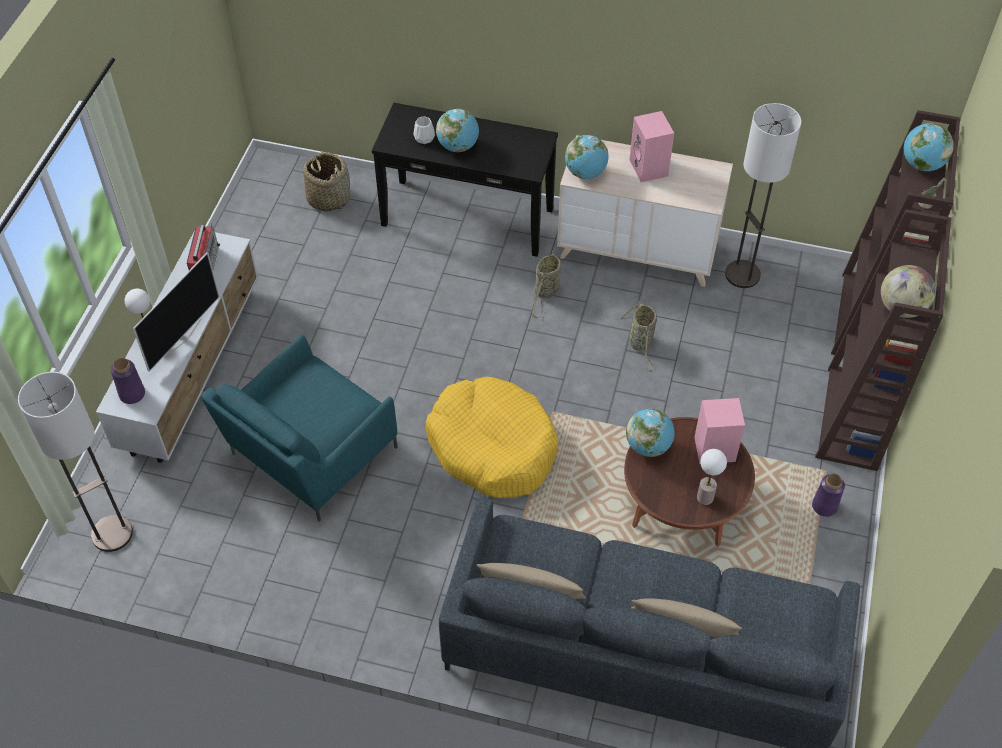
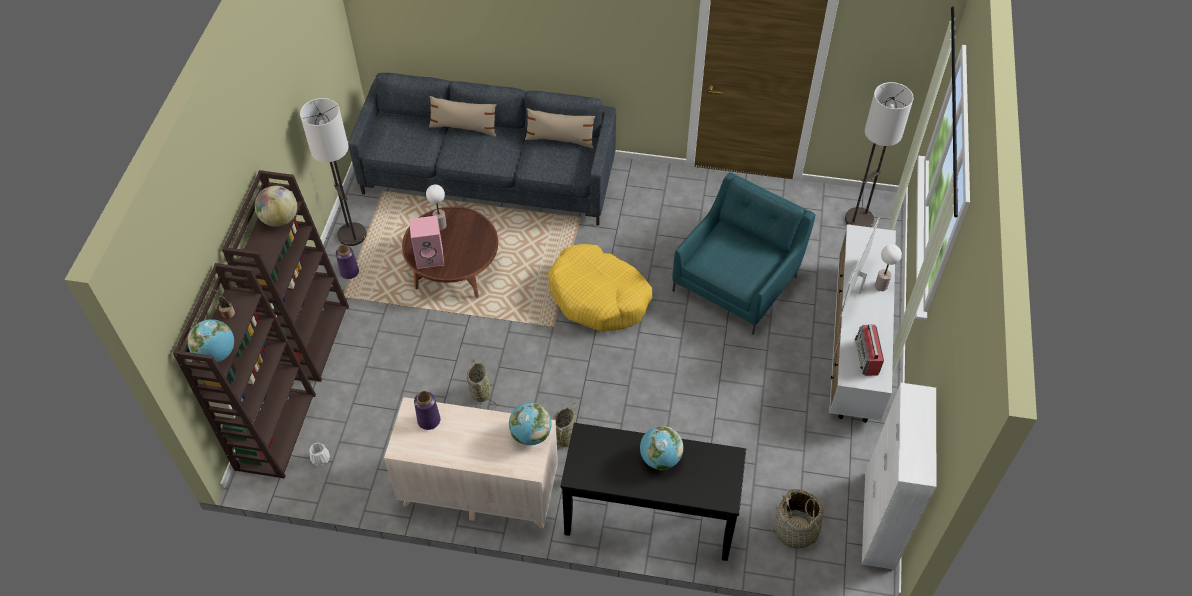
camera: 175 degrees right, 0 degrees up
(132, 394) = (875, 244): purple vase -> purple vase (429, 420)
(245, 200) = (879, 520): none -> white cabinet
(423, 138) = (697, 466): white vase -> white vase (321, 458)
(648, 446) = (479, 256): globe -> none
(649, 168) = (467, 444): pink speaker -> none
(742, 275) = (380, 469): floor lamp -> floor lamp (351, 235)

